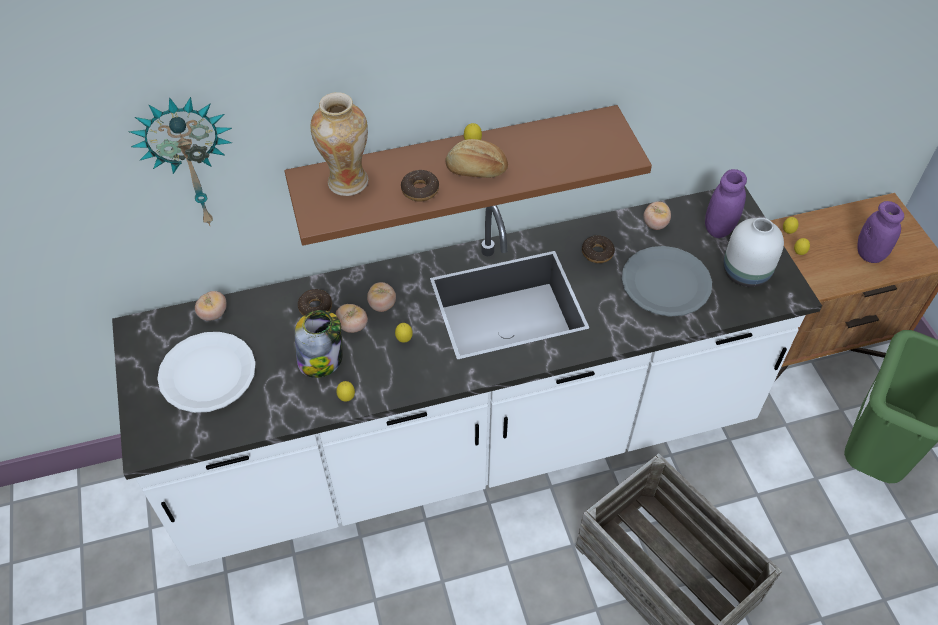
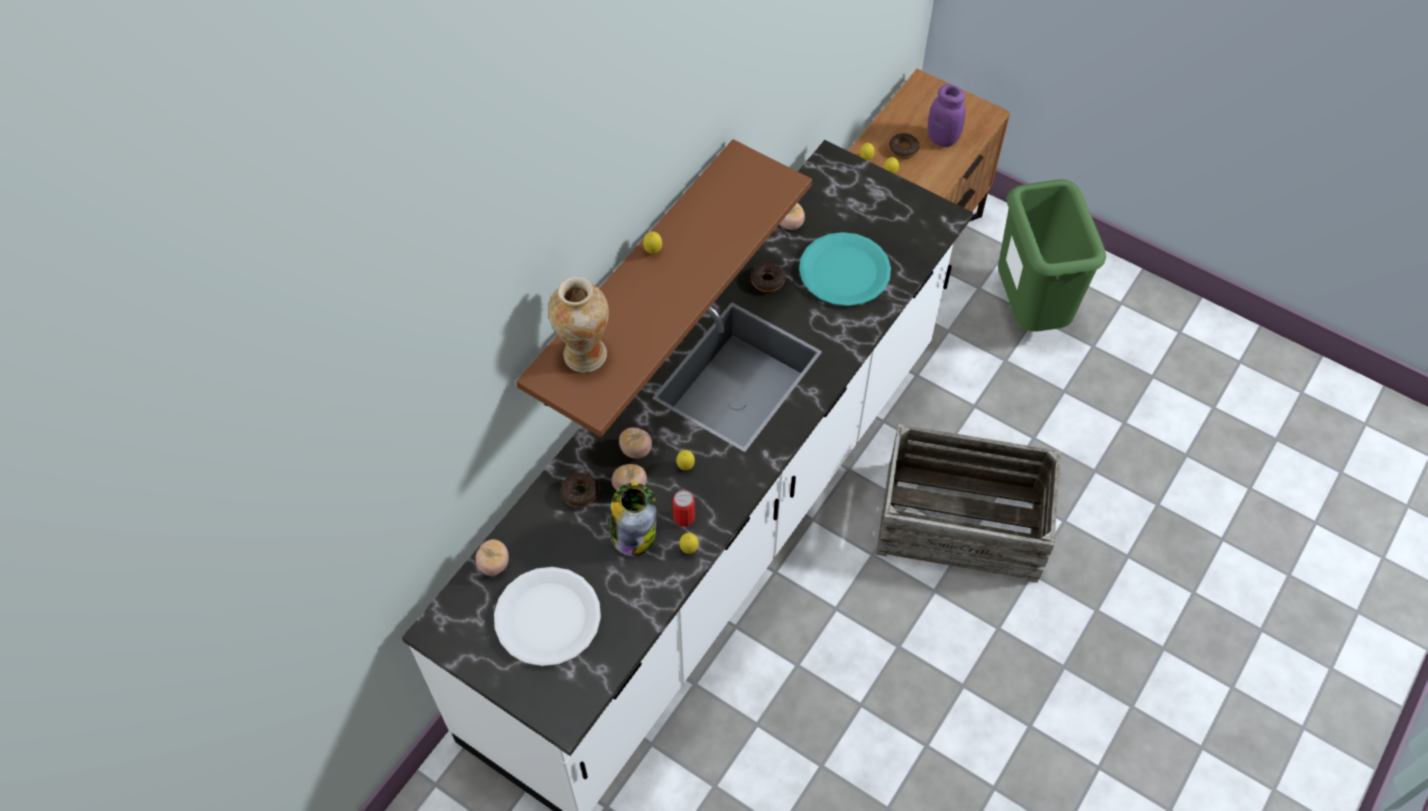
camera: 40 degrees left, 5 degrees up
(190, 161) = (449, 428): wall clock -> none
(366, 374) = (684, 517): none -> can
(420, 190) = (653, 321): donut -> donut (903, 149)
(476, 170) = (681, 274): bread -> none
(665, 283) = (844, 271): grey plate -> turquoise plate
(719, 228) = (842, 194): purple jar -> none
(745, 273) = (896, 222): white vase -> none

